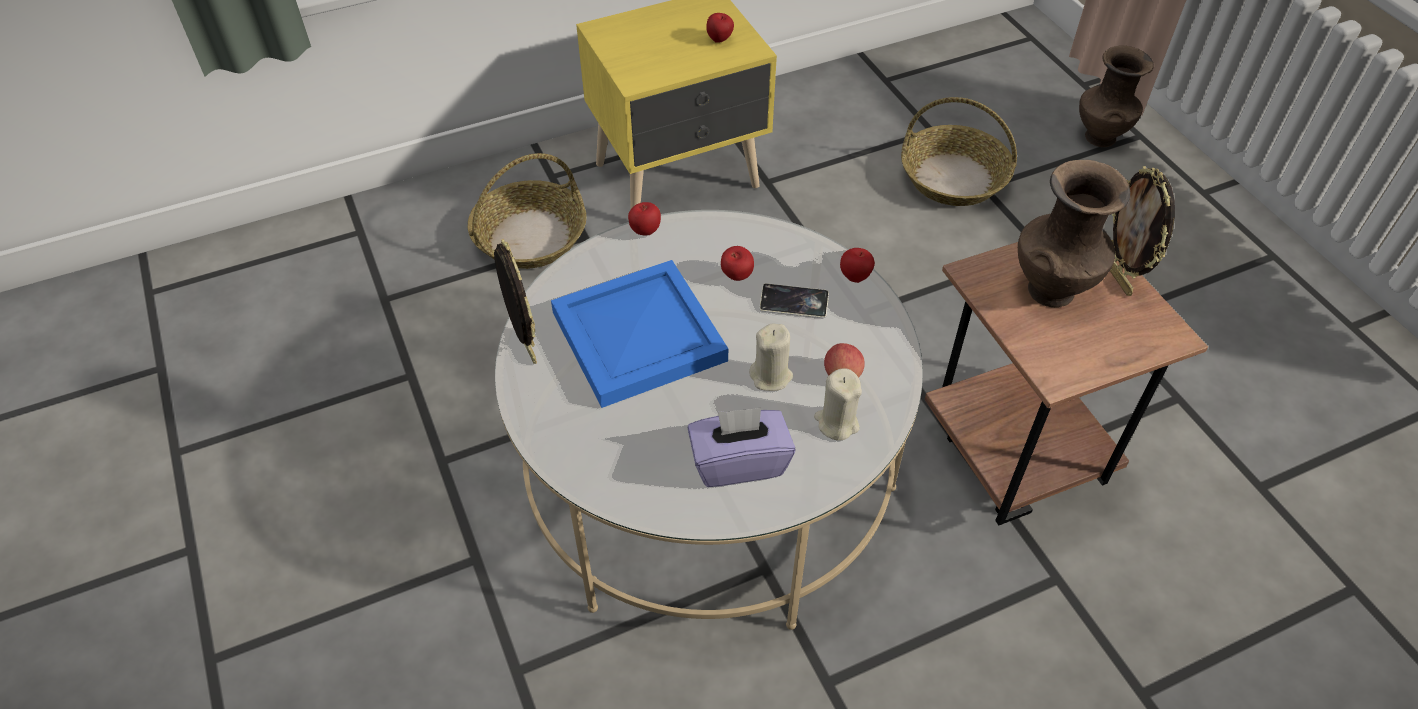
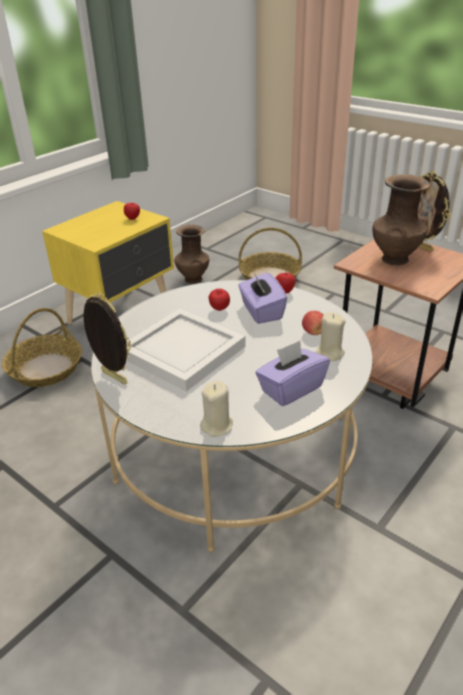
camera: 25 degrees left, 15 degrees down
(637, 339) = (183, 353): blue tray -> white tray
(645, 231) = (149, 305): apple -> none
(771, 376) = (275, 345): beige candle -> beige candle (217, 426)
(793, 304) = (261, 311): phone -> purple tissue box
(1099, 136) = (325, 244): brown vase -> brown vase (193, 279)

